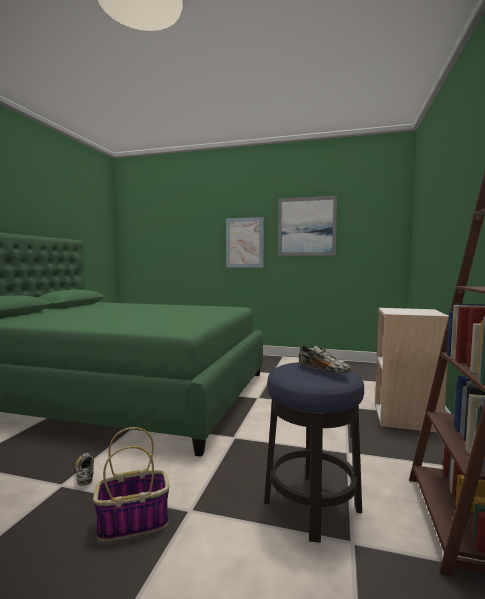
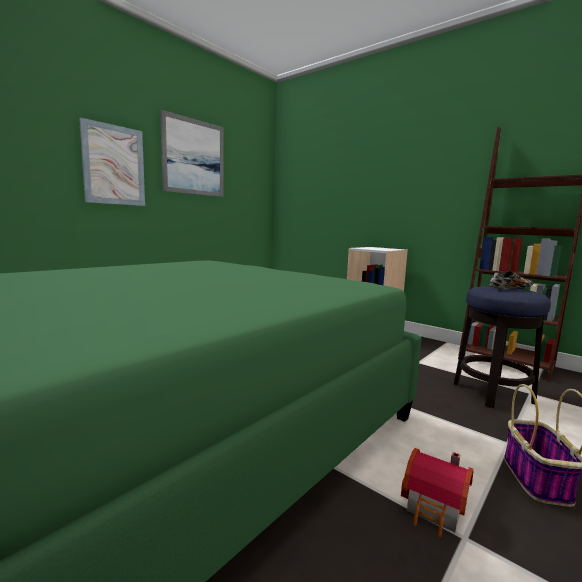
camera: 65 degrees left, 5 degrees up
(85, 474) = (436, 510): shoe -> toy house

